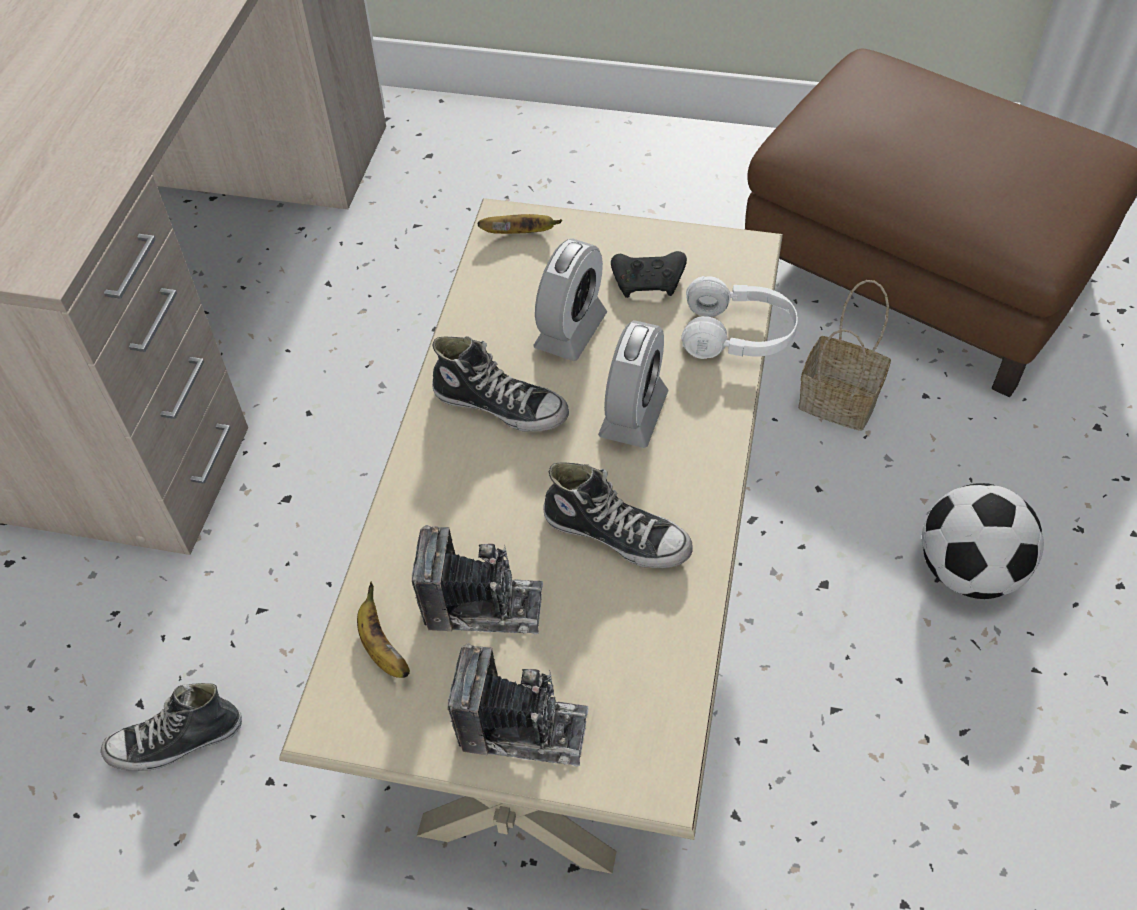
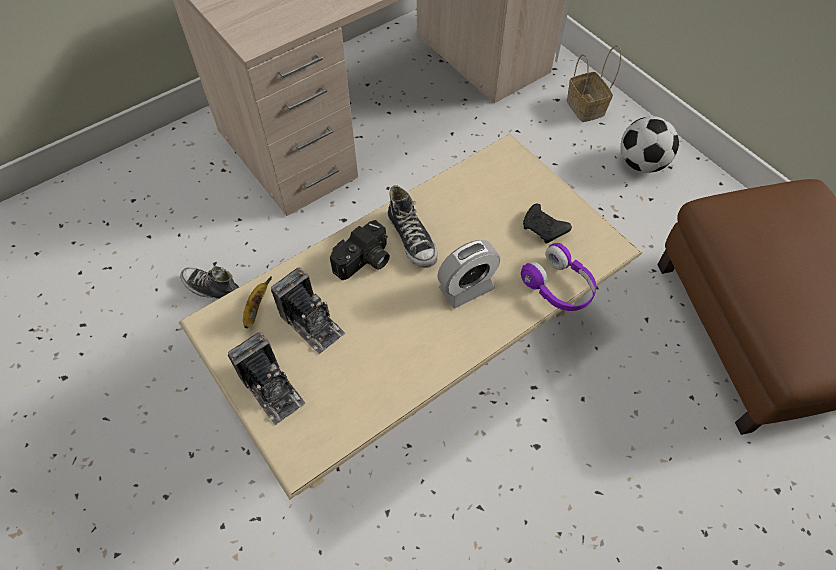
camera: 40 degrees right, 5 degrees up
(468, 477) = (364, 262): none -> camera
(520, 233) = (508, 162): banana -> none
(570, 331) = (480, 226): alarm clock -> none
(617, 535) = (398, 338): shoe -> none
(737, 335) = (558, 287): white headphones -> purple headphones
(841, 401) = (641, 365): basket -> basket (586, 108)
(968, 571) = (618, 502): football -> football (641, 164)

